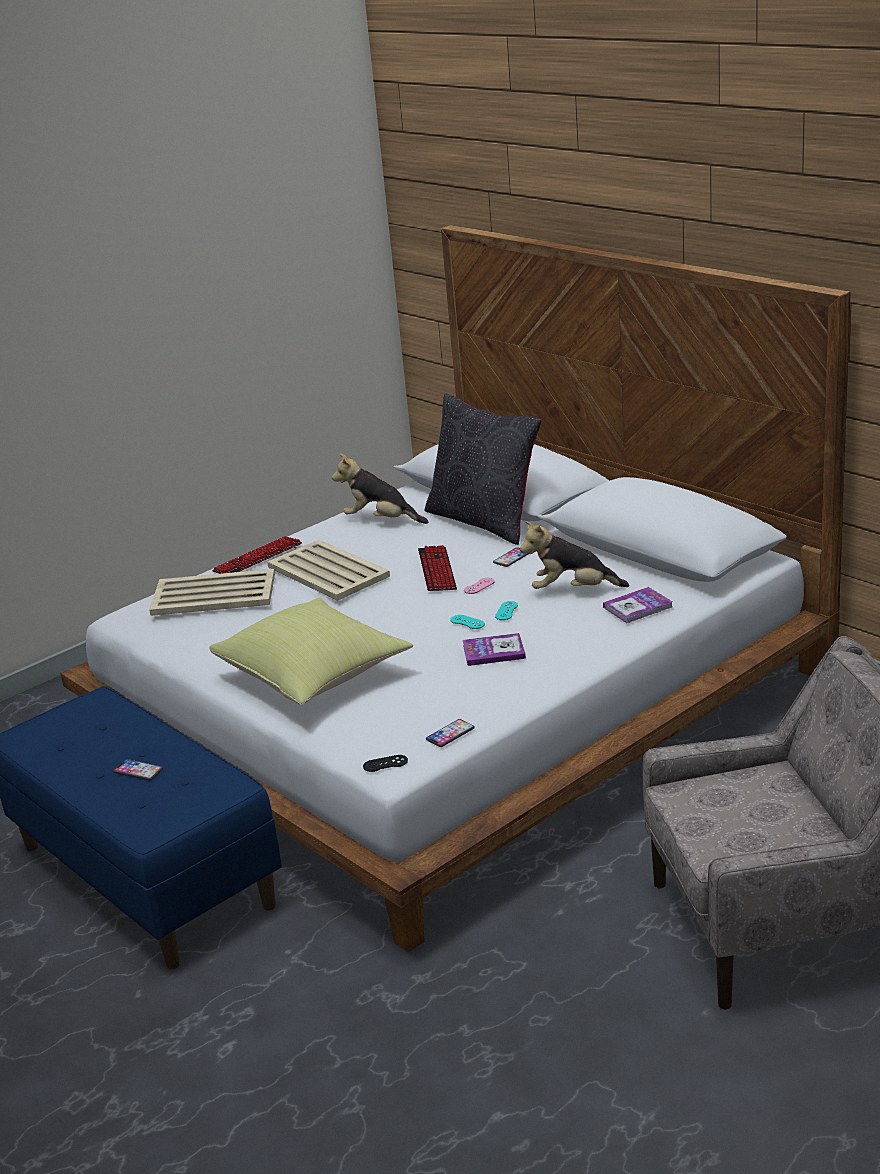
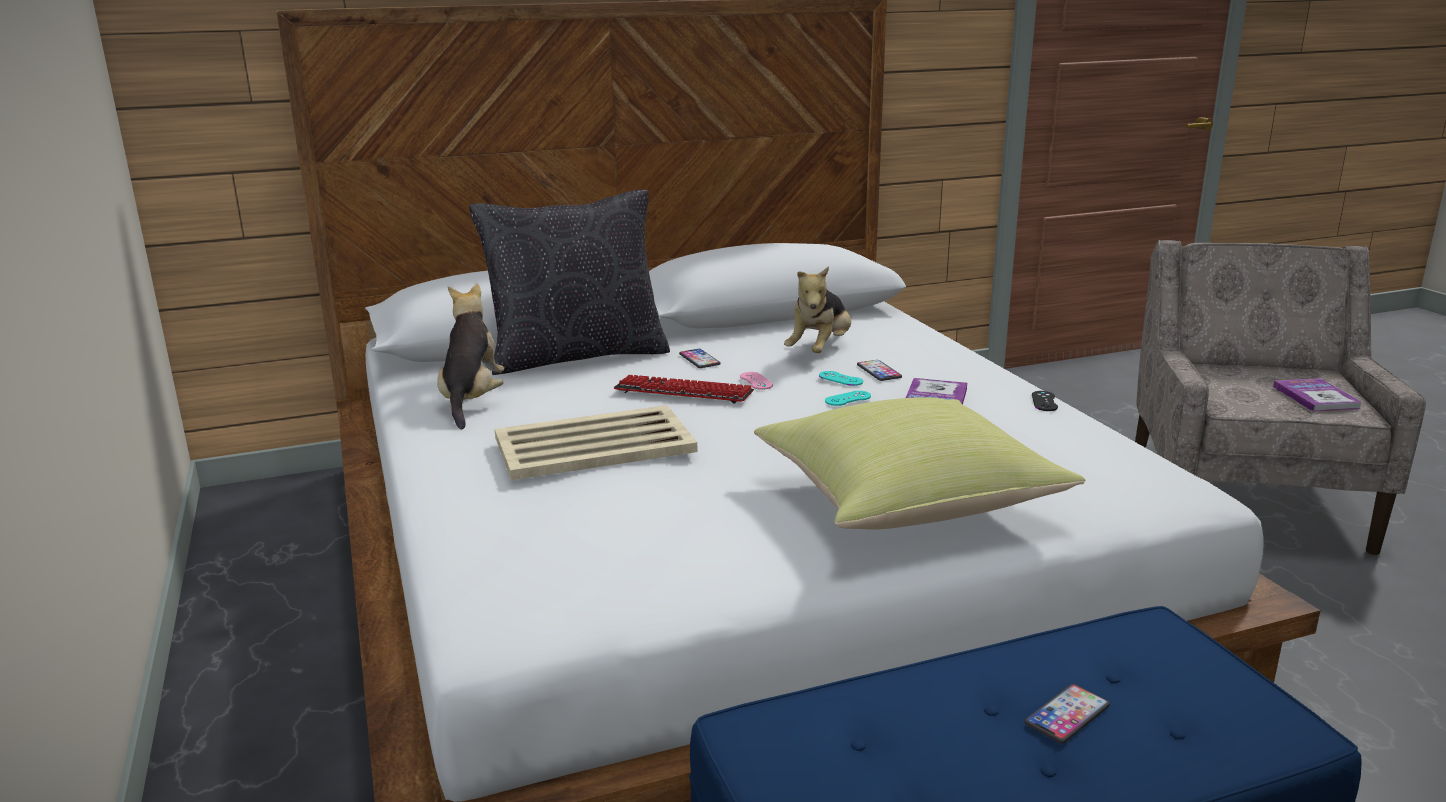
camera: 70 degrees left, 5 degrees down
(212, 594) = (549, 531): beige tray -> none
(258, 558) = (454, 487): keyboard -> none
(381, 520) = (472, 400): plush toy -> plush toy turned 135 degrees clockwise
(385, 764) = (1183, 494): black game controller -> black game controller (1044, 401)
(450, 734) = (1124, 450): phone -> phone (879, 371)
(638, 607) = (895, 333): book -> book (1316, 397)

